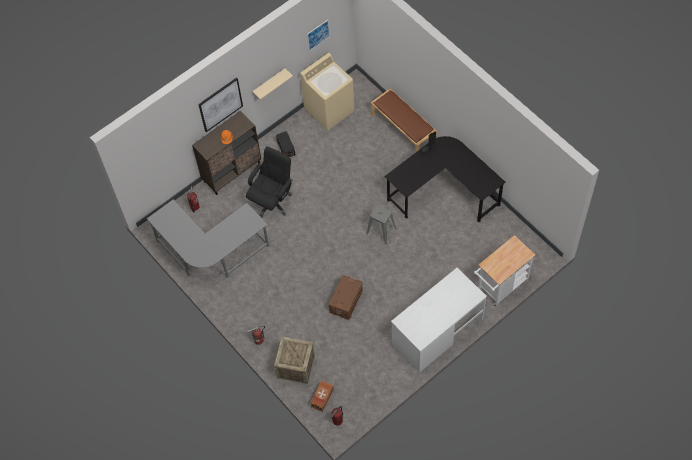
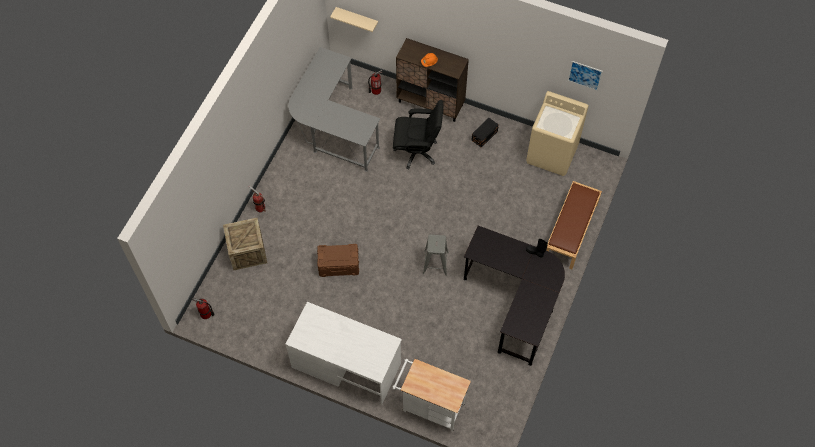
camera: 60 degrees right, 0 degrees up
(220, 104) = (450, 31): picture -> none
(269, 83) = (510, 66): beige shelf -> beige shelf (357, 18)
(322, 398) = (223, 290): brown storage box -> none

